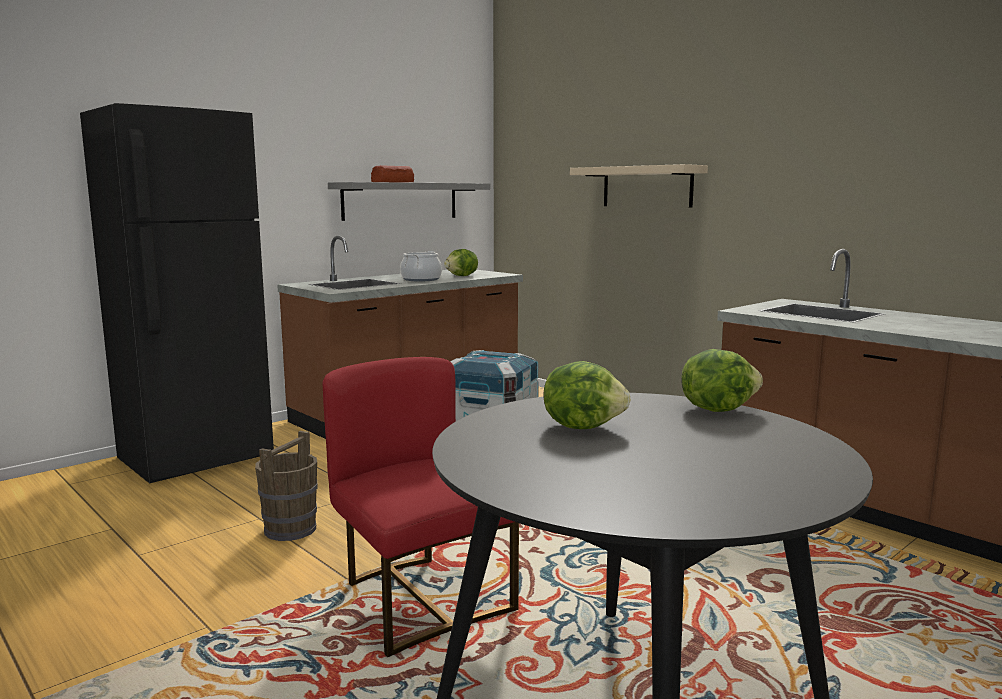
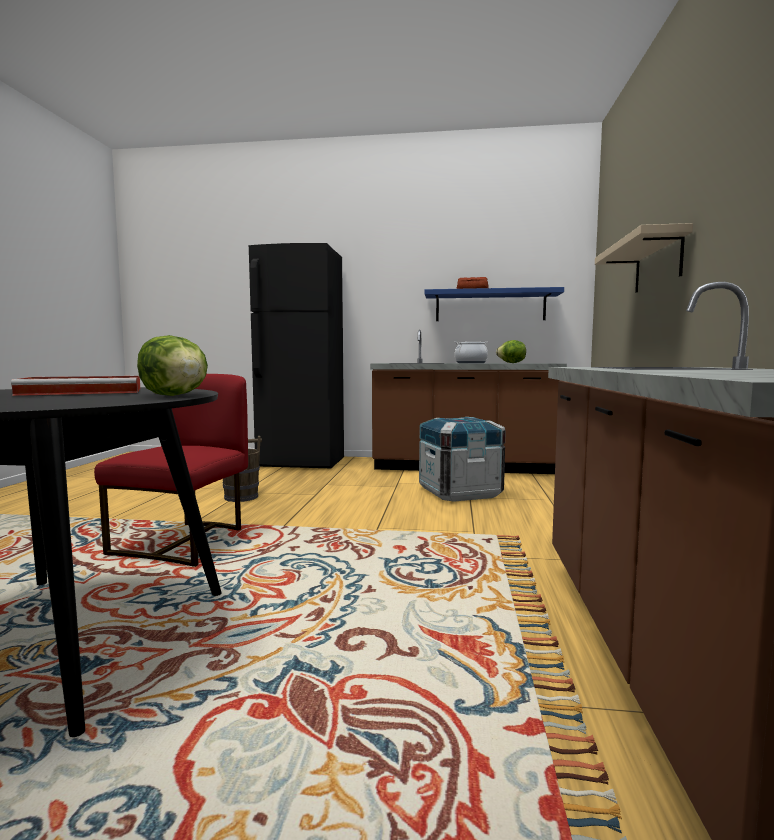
camera: 50 degrees right, 5 degrees down
(400, 201) = (490, 306): grey shelf -> blue shelf
(583, 426) = (86, 391): lettuce -> red tray

